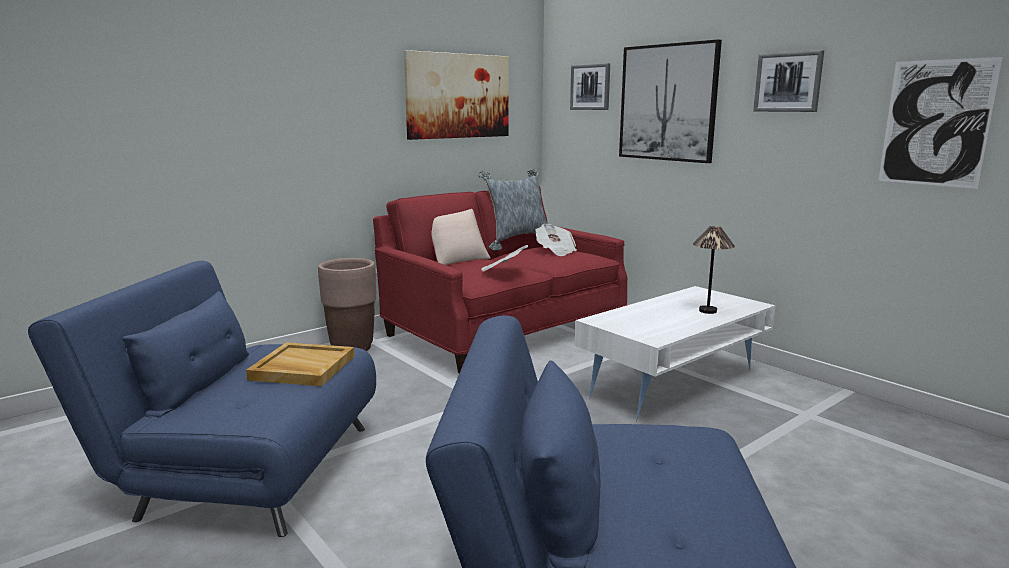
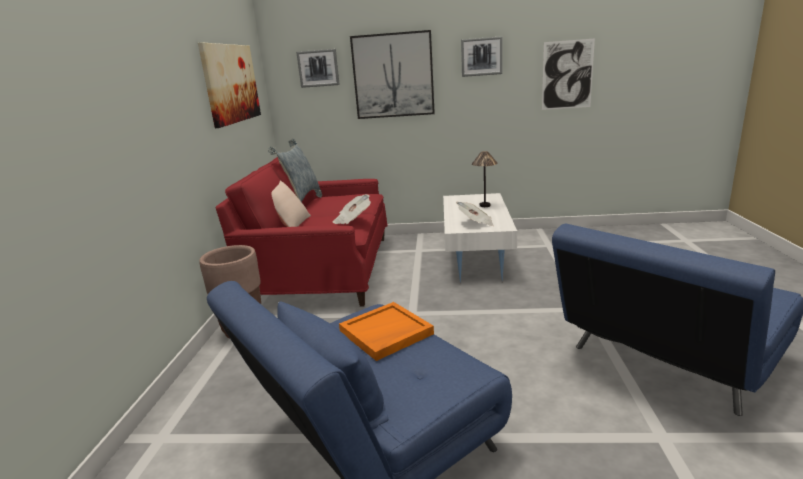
camera: 45 degrees left, 5 degrees up
(302, 368) = (386, 333): beige tray -> orange tray
(555, 251) = (342, 198): newspaper -> newspaper (476, 223)

